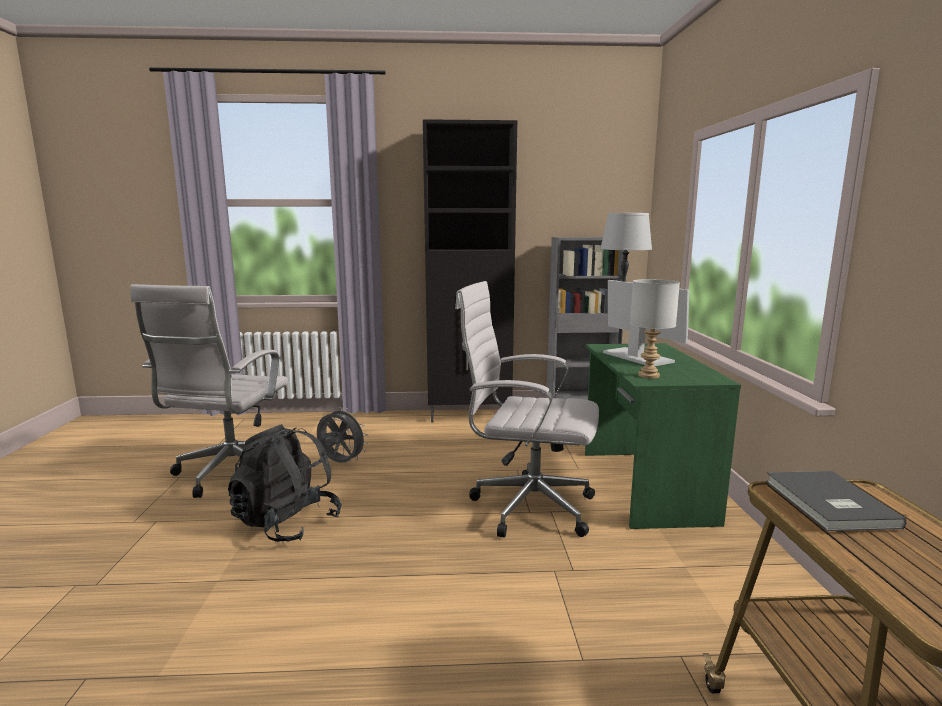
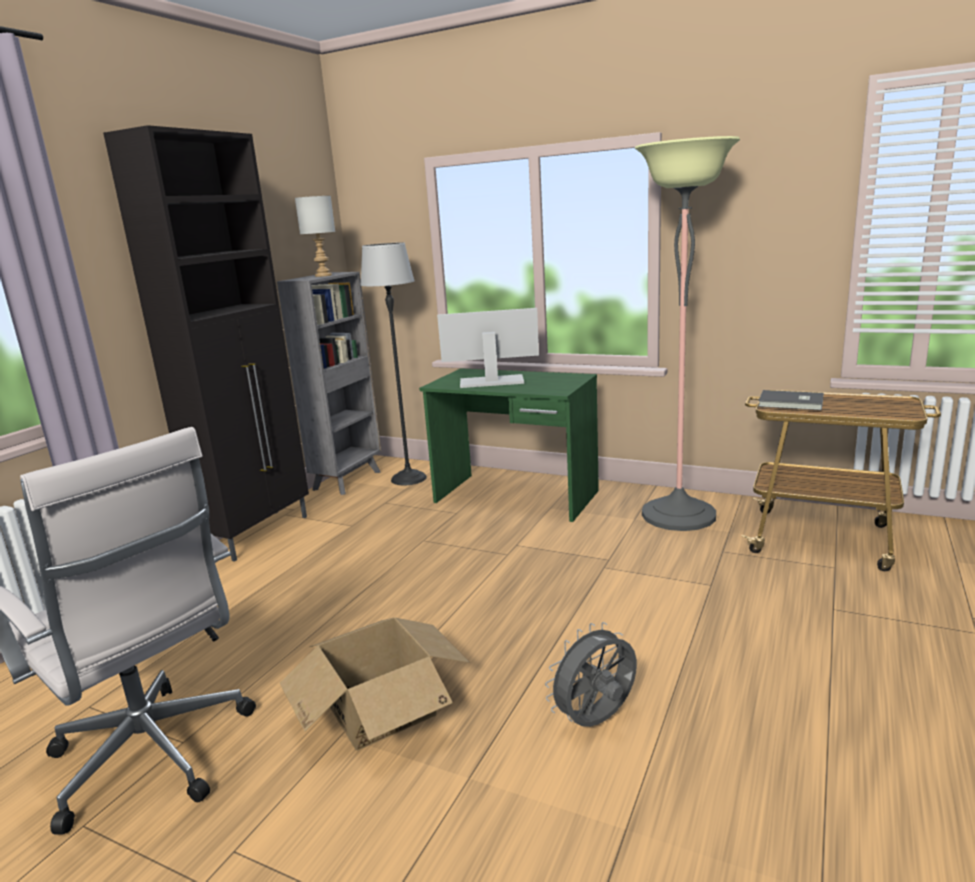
camera: 60 degrees left, 5 degrees up
(287, 523) = (381, 708): black backpack -> cardboard box
(341, 463) = (261, 646): grey fan -> grey fan (596, 721)
(526, 506) = (497, 553): white office chair -> none
(649, 375) = (546, 388): grey table lamp -> grey table lamp (323, 275)
(738, 597) = (678, 515): none -> floor lamp

